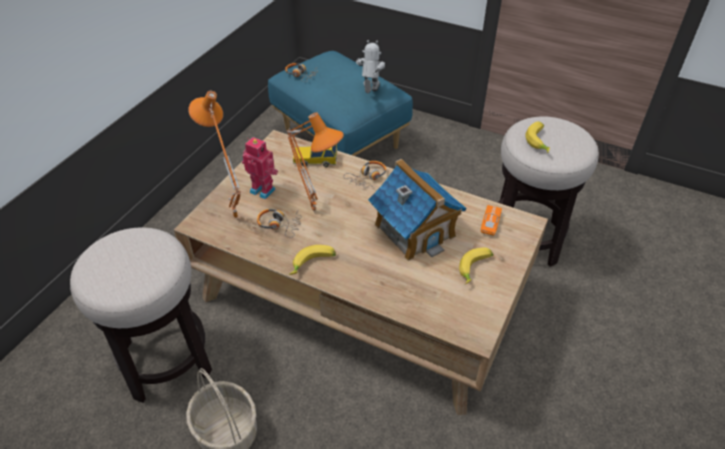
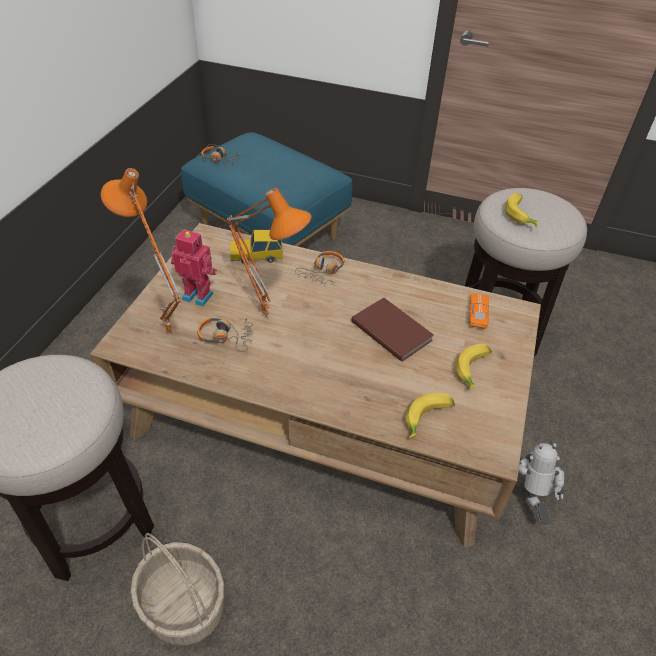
camera: 10 degrees left, 0 degrees up
(313, 264) = (276, 383): banana -> banana (428, 420)
(370, 93) = (305, 176): toy robot -> toy robot (529, 502)
(414, 230) = (392, 330): toy house -> brown book

